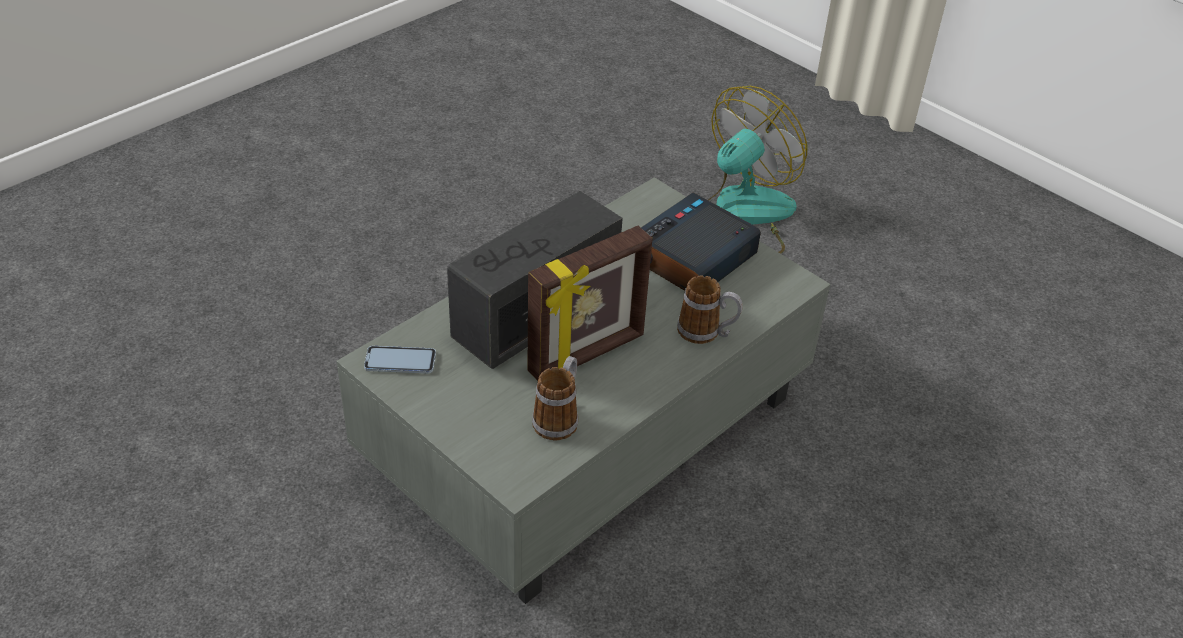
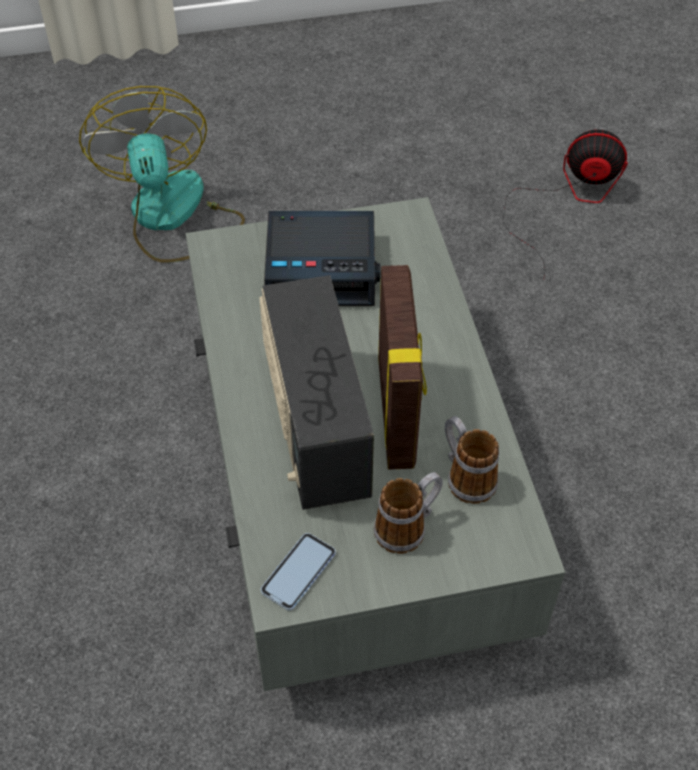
camera: 55 degrees left, 10 degrees up
(691, 257) = (322, 268): alarm clock -> alarm clock turned 75 degrees counterclockwise
(706, 333) = (430, 311): mug -> mug (408, 526)
(1034, 444) = (567, 200): none -> fan

